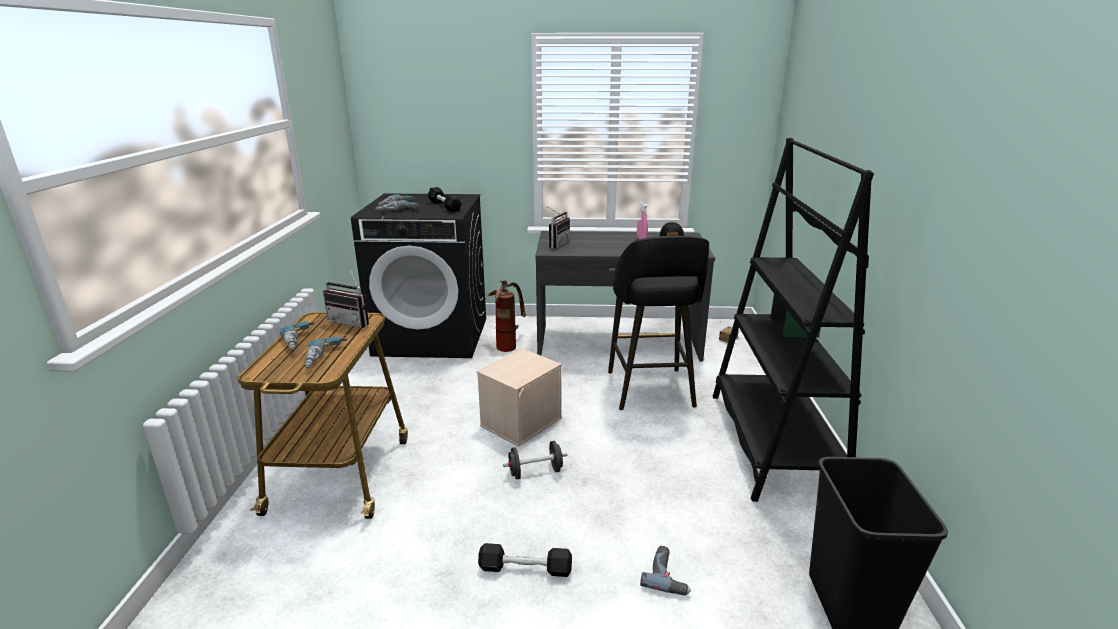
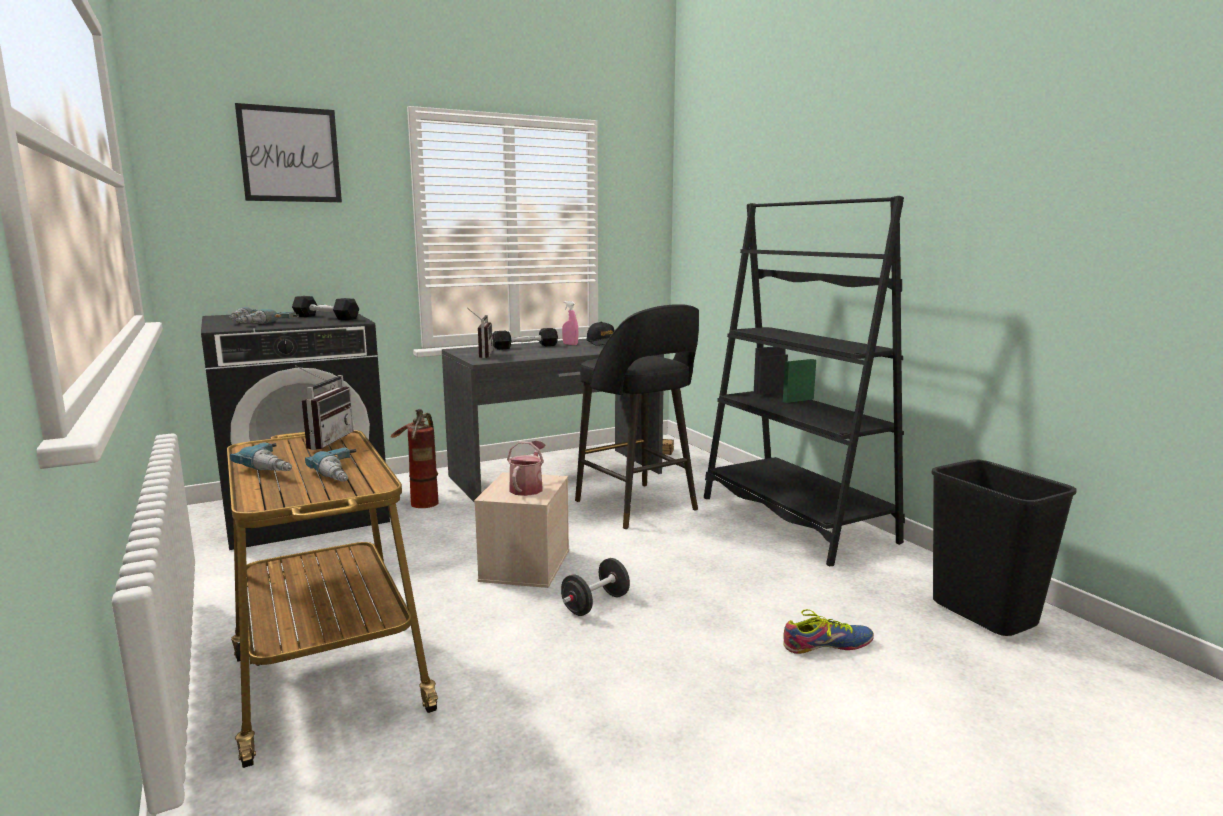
camera: 30 degrees left, 10 degrees down
(352, 322) = (323, 441): radio -> radio turned 75 degrees counterclockwise
(442, 77) = (290, 154): none -> picture
(522, 368) = (528, 487): none -> watering can
(525, 569) = (685, 690): black dumbbell -> black dumbbell (525, 347)
(668, 575) = (826, 645): power drill -> shoe

